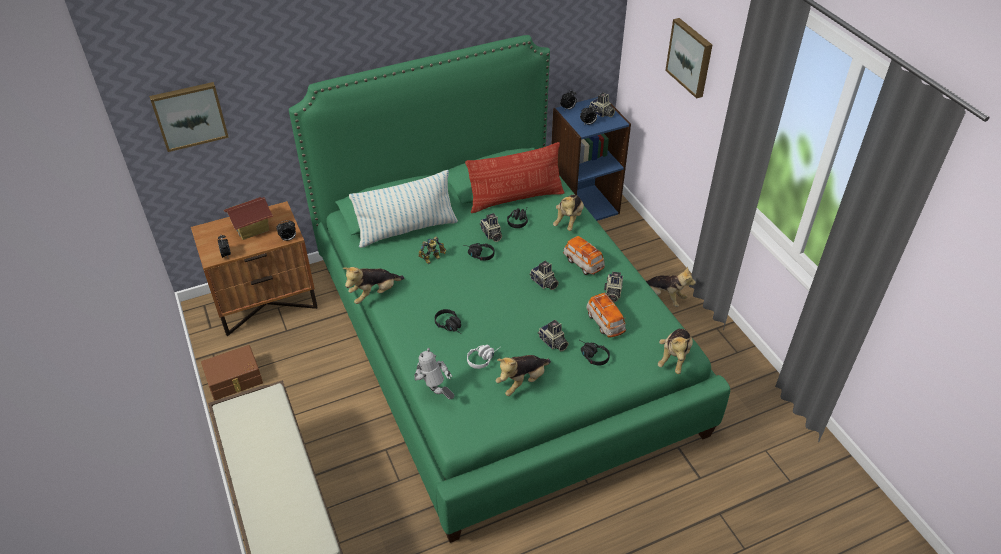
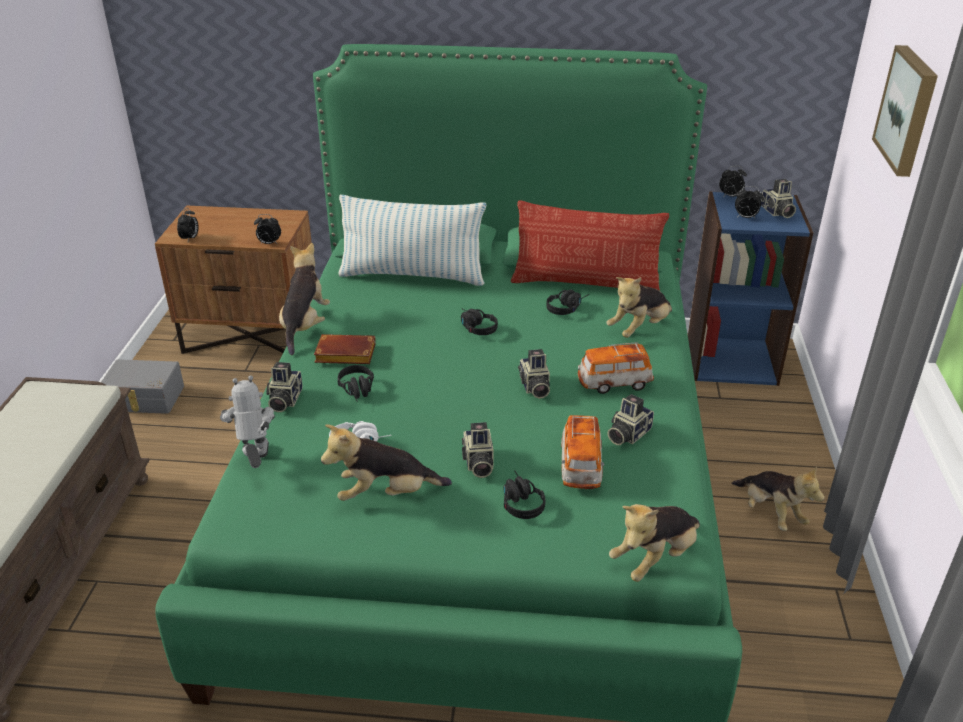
camera: 30 degrees right, 10 degrees down
(189, 115) = (199, 50): picture -> none
(235, 380) = (144, 399): brown storage box -> grey storage box
(252, 229) = (243, 224): toy house -> none
(374, 294) = (305, 326): plush toy -> plush toy turned 105 degrees clockwise
(419, 305) = (343, 355): none -> brown book
(433, 259) = (413, 314): toy robot -> none
(491, 234) = (515, 312): camera -> camera (284, 400)
(583, 263) = (614, 383): toy car -> toy car turned 90 degrees counterclockwise

